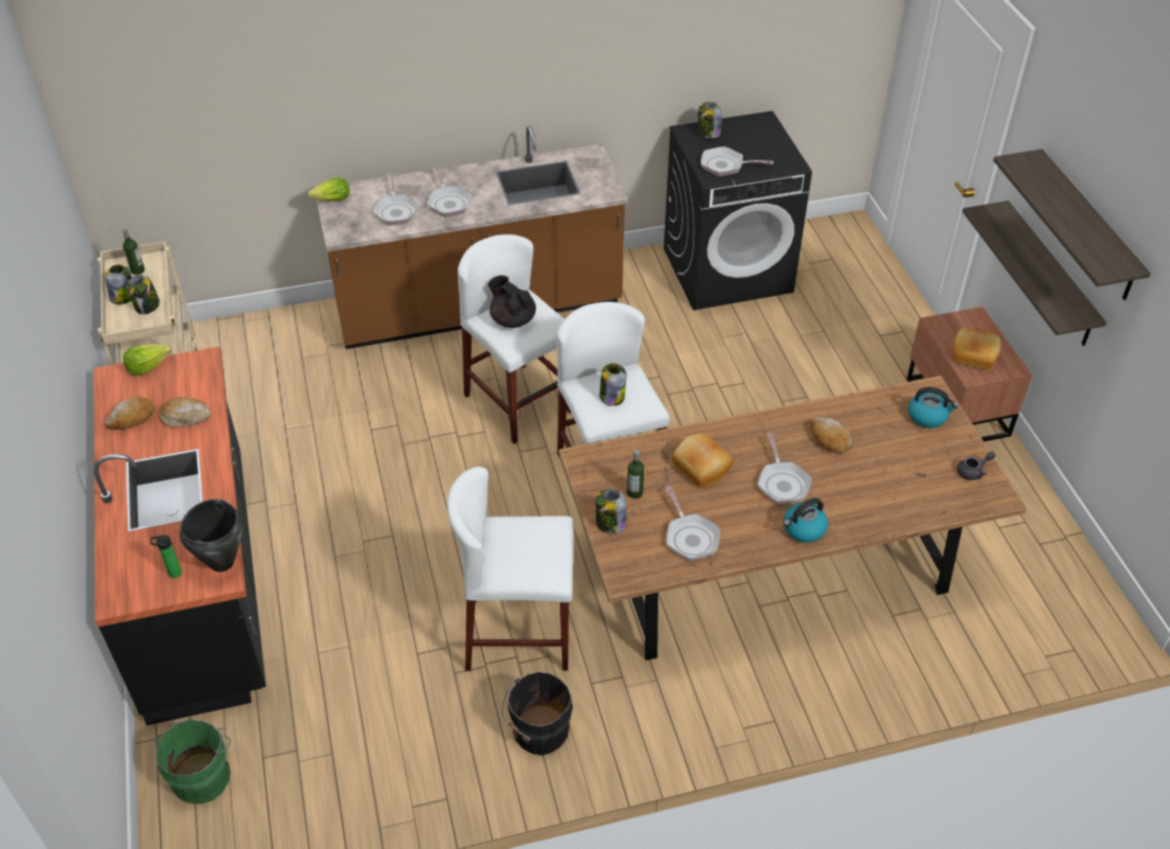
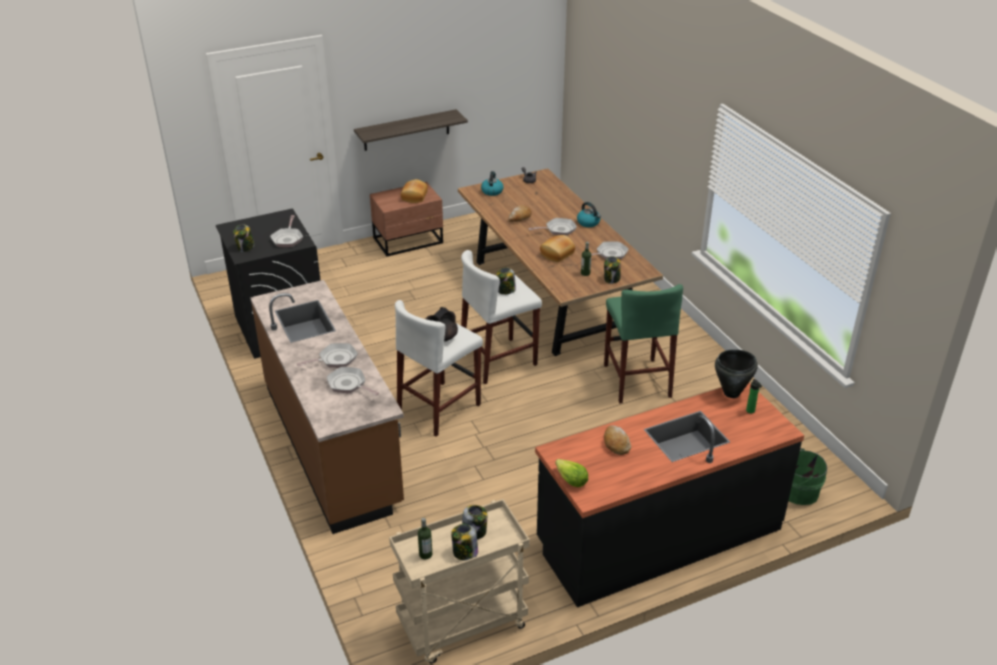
camera: 100 degrees left, 10 degrees down
(132, 419) = (629, 471): bread -> none
(332, 200) = (337, 422): lettuce -> none
(396, 210) = (349, 384): frying pan -> frying pan turned 120 degrees counterclockwise
(518, 634) = (636, 380): white stool -> green stool
(538, 731) = (697, 364): black bucket -> none
(1087, 226) = (419, 84): shelf -> none

